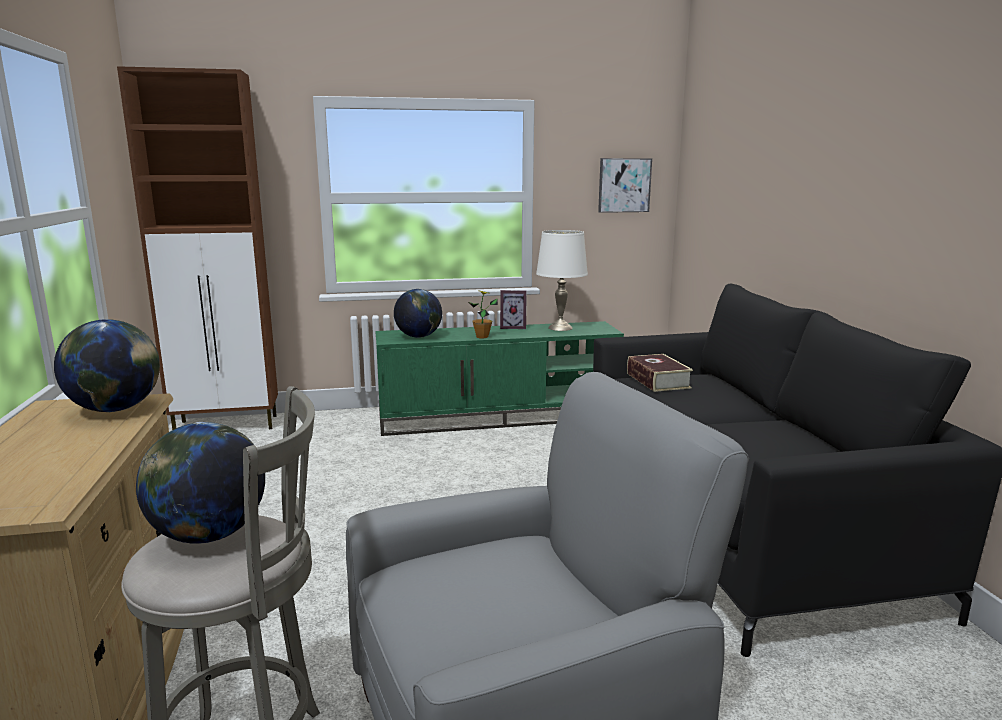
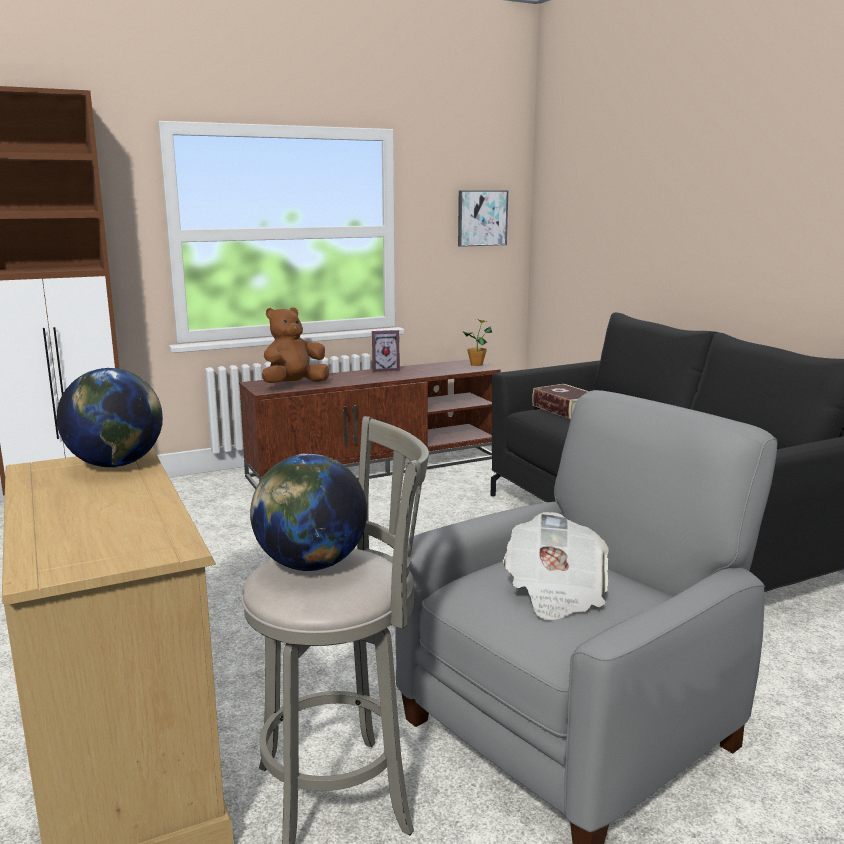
camera: 15 degrees left, 0 degrees up
(418, 337) = (294, 385): globe -> brown plush toy
(482, 337) = (361, 381): potted plant -> potted plant (476, 365)
(482, 595) = (555, 592): none -> newspaper
(499, 417) = (376, 466): green tv stand -> brown tv stand
(560, 328) = (434, 367): white table lamp -> none

